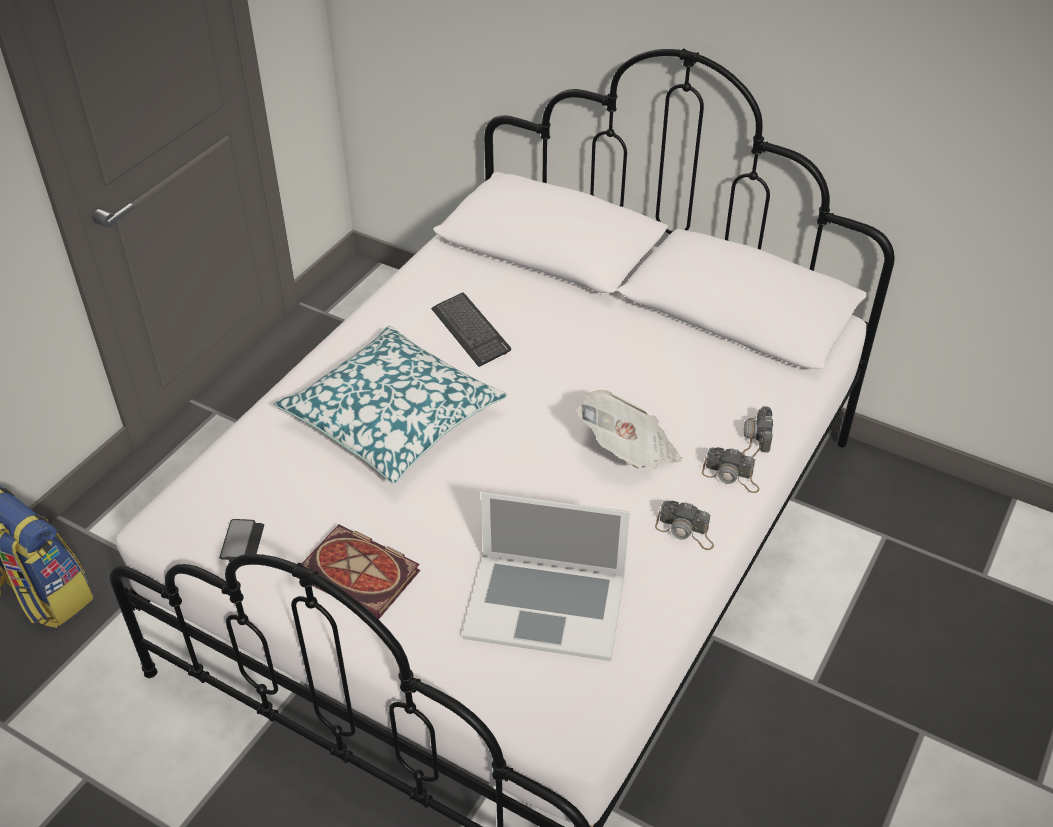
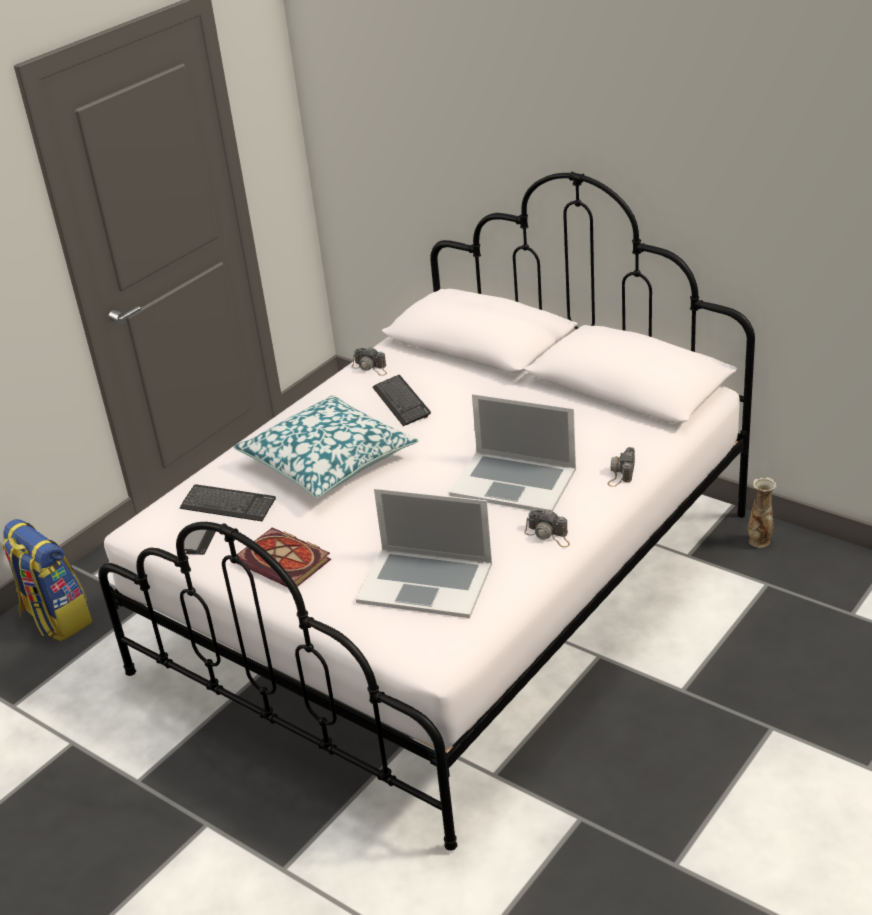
camera: 10 degrees right, 10 degrees down
(274, 485) = (228, 505): none -> keyboard
(628, 451) = (514, 481): newspaper -> laptop
(731, 476) = (595, 498): camera -> camera (371, 368)
(867, 478) = (759, 541): none -> vase

